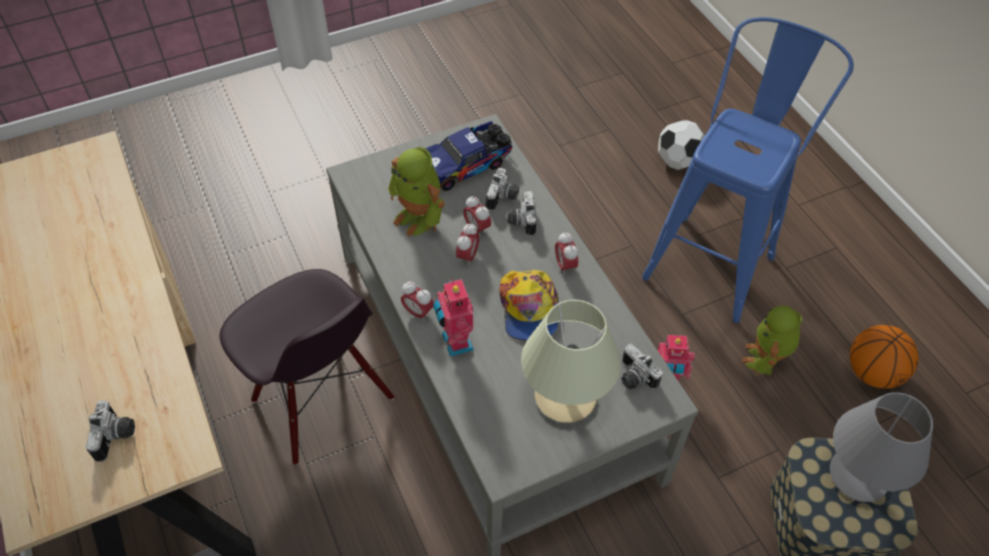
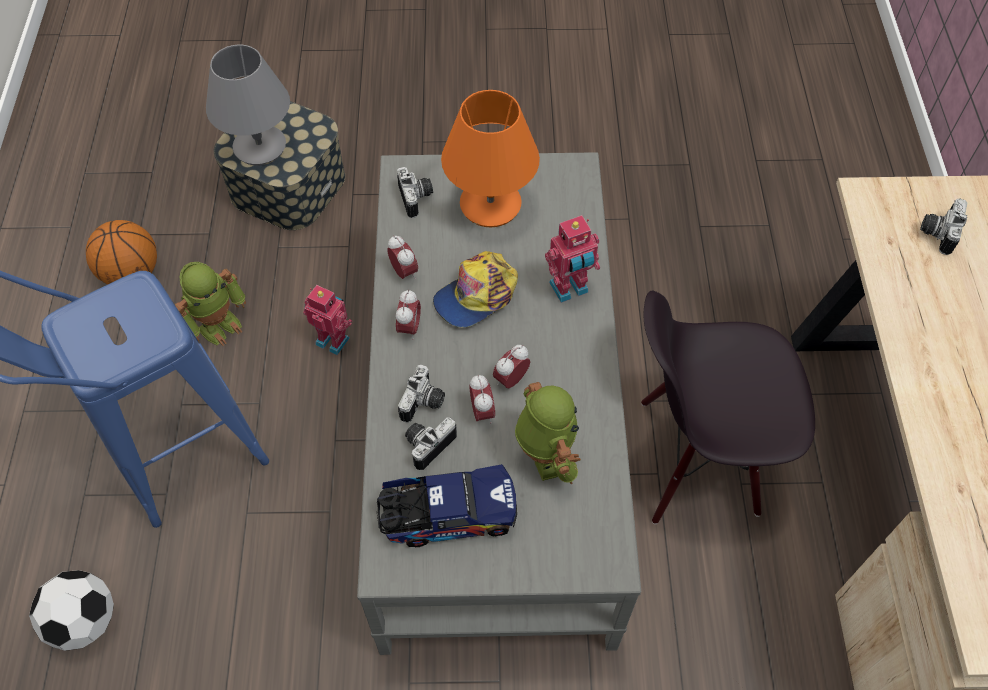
camera: 155 degrees left, 5 degrees up
(321, 401) = (697, 459): black chair -> black chair turned 75 degrees counterclockwise
(418, 312) = (595, 334): alarm clock -> alarm clock (404, 272)
(455, 342) = (570, 289): toy robot -> toy robot turned 60 degrees clockwise
(529, 309) = (476, 295): cap -> cap turned 150 degrees counterclockwise
(564, 397) = (491, 205): beige table lamp -> orange table lamp

